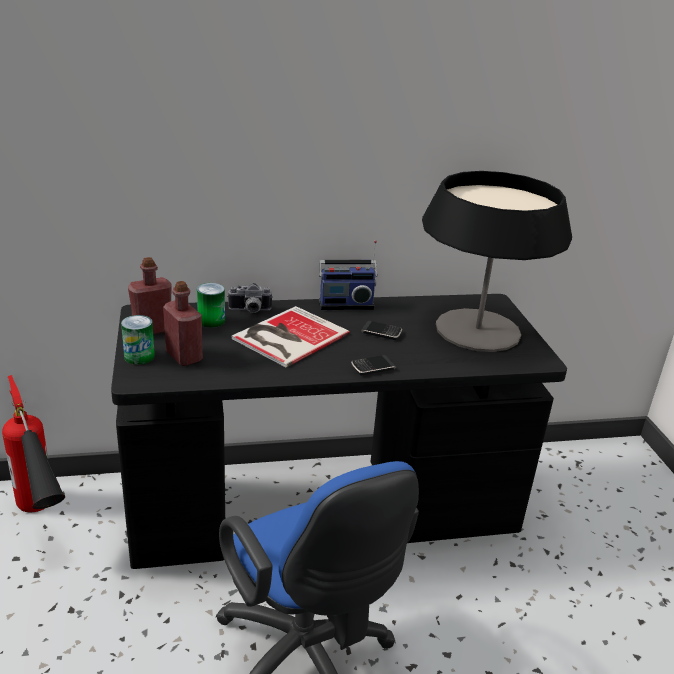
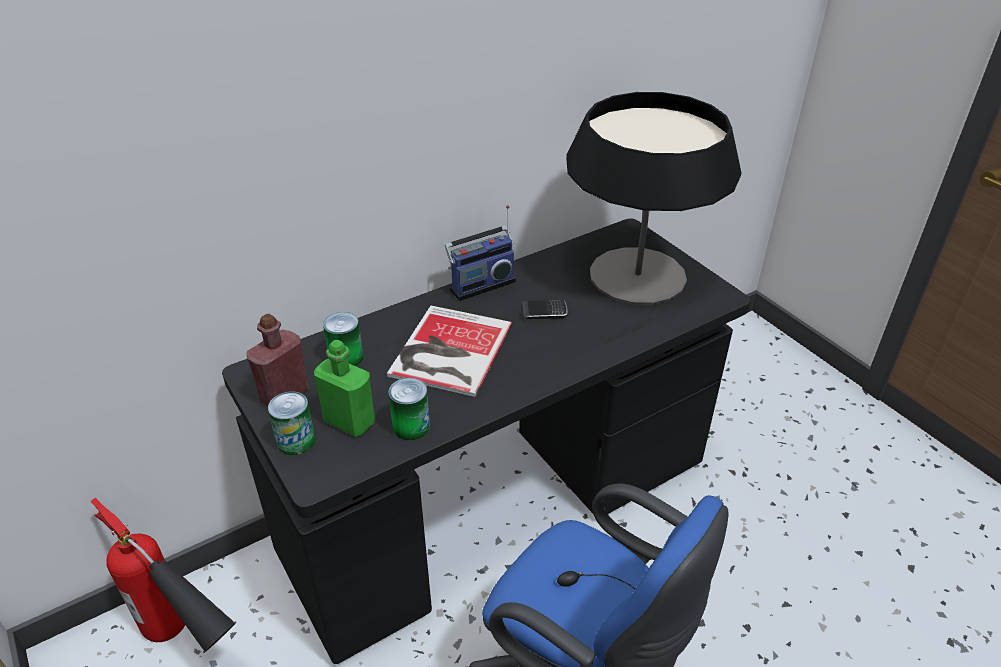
camera: 20 degrees left, 10 degrees up
(184, 356) = (349, 422): red bottle -> green bottle
(225, 371) = (411, 426): none -> can
(250, 311) = (381, 328): camera -> none
(373, 367) = (566, 364): phone -> none

